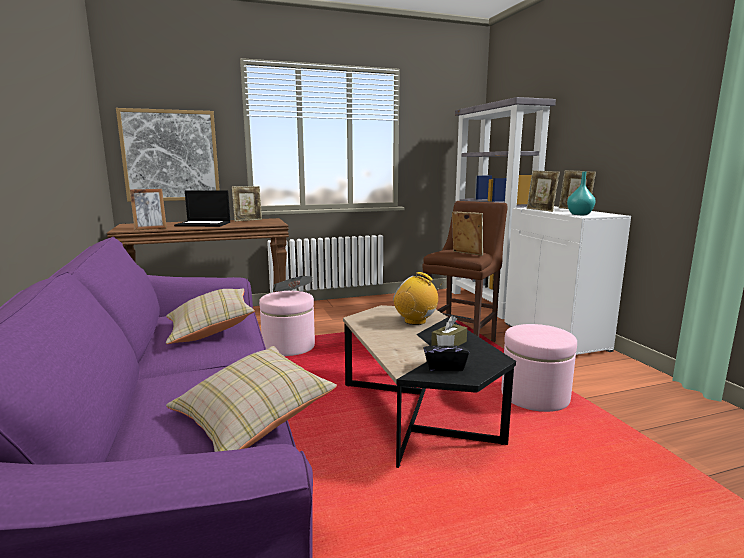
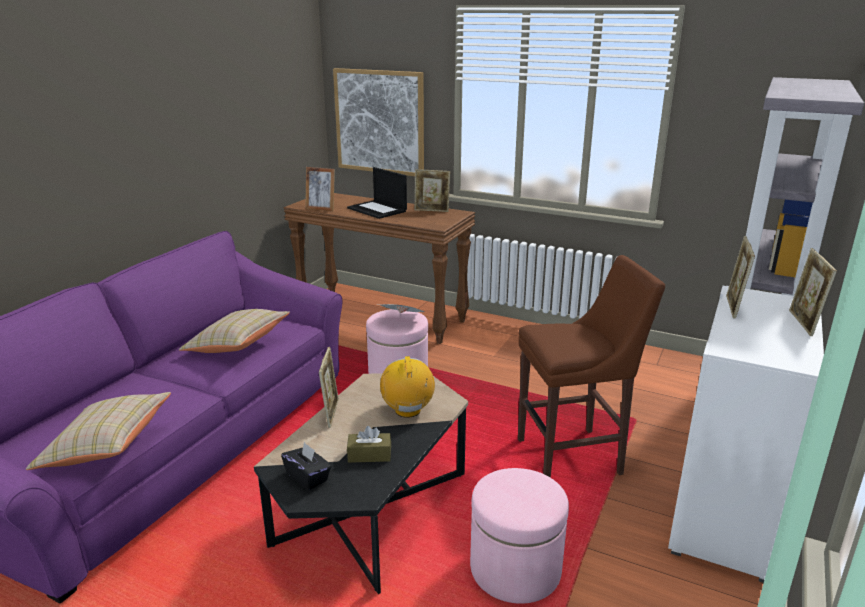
camera: 45 degrees right, 10 degrees up
(466, 253) = (564, 342): picture frame -> picture frame (331, 413)
(579, 214) = (740, 342): turquoise vase -> none

